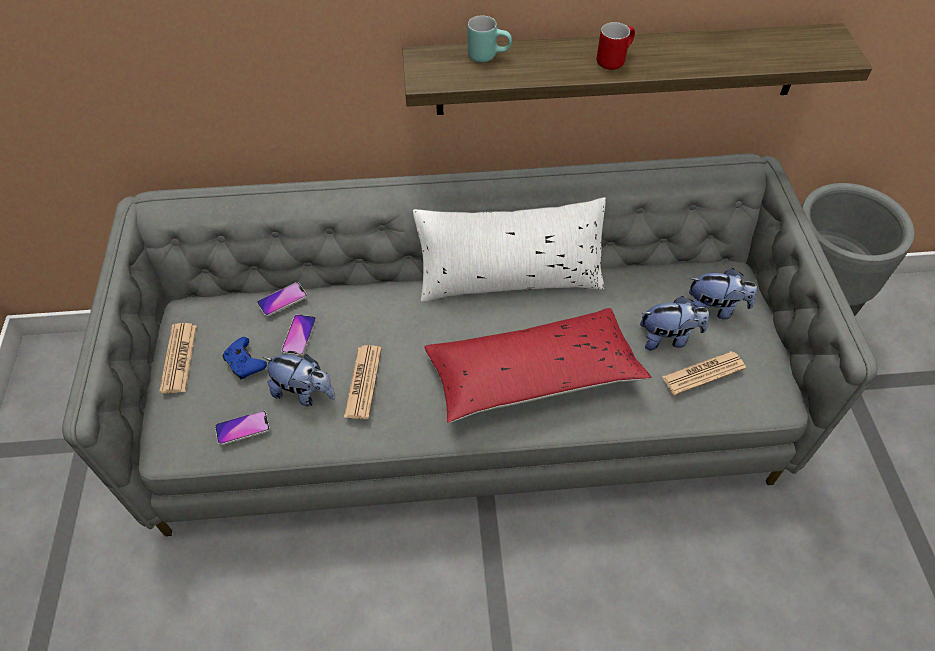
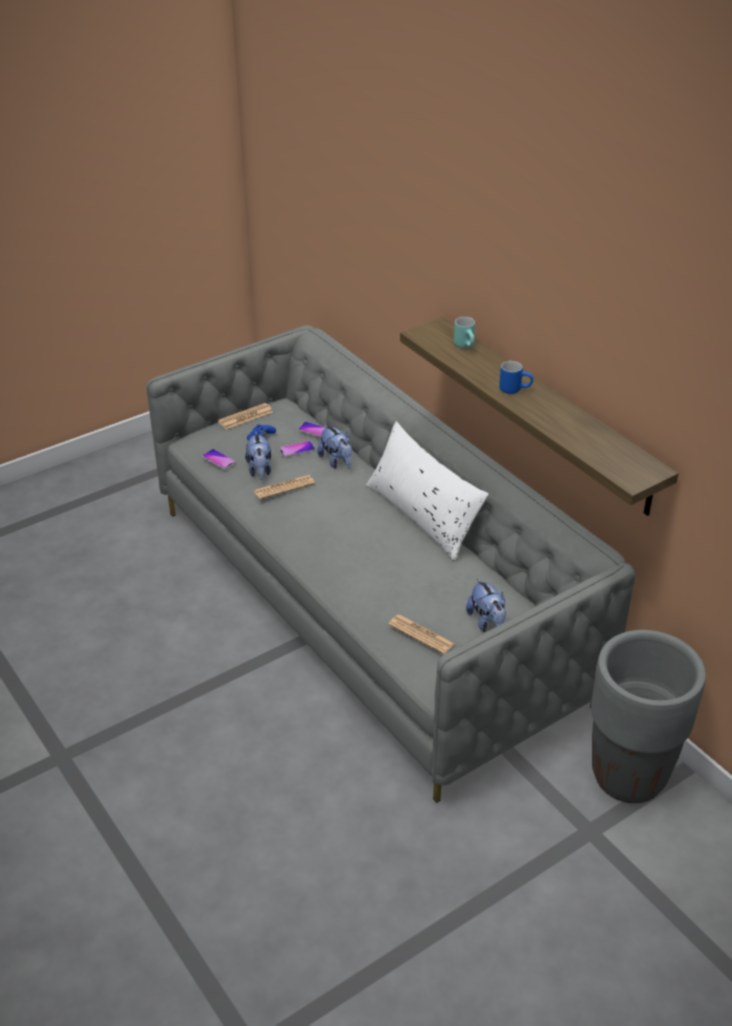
camera: 60 degrees right, 15 degrees down
(532, 375) = (349, 555): red pillow -> none
(613, 59) = (515, 389): red mug -> blue mug
(668, 338) = (437, 607): plush toy -> plush toy (337, 461)

